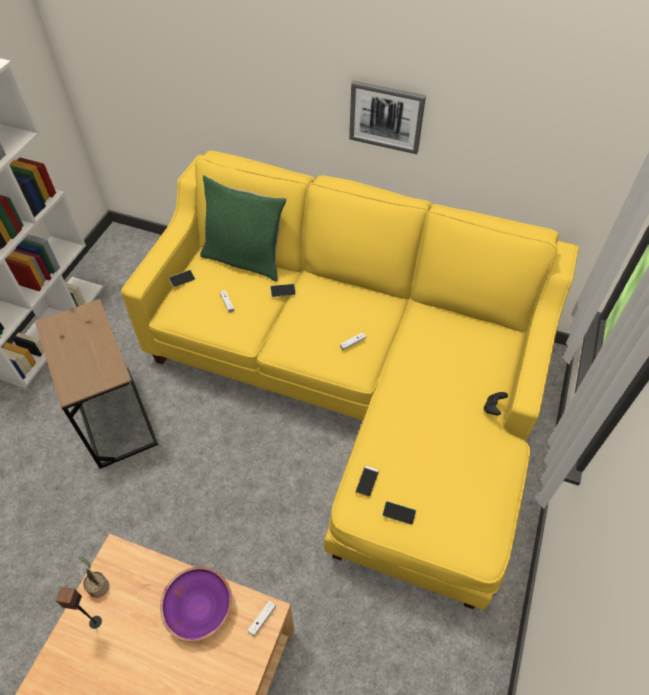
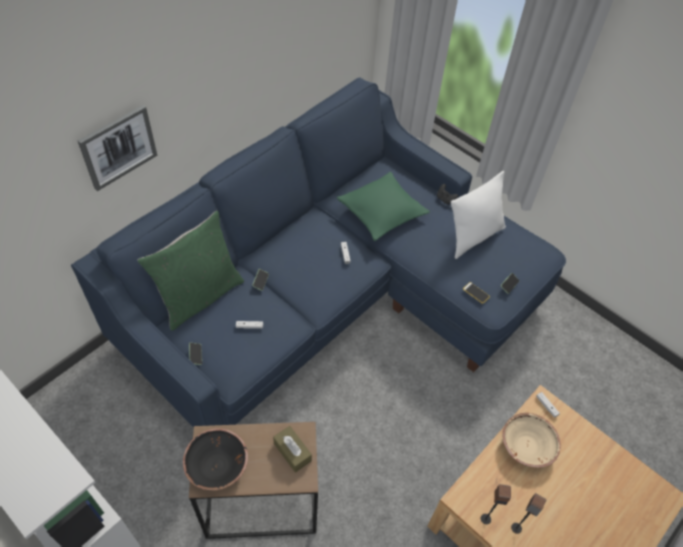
camera: 70 degrees left, 0 degrees up
(67, 328) = (217, 466): none -> black bowl
(94, 373) = (292, 452): none -> brown tissue box
(98, 585) = (485, 518): potted plant -> speaker
(199, 608) = (526, 446): purple bowl -> beige bowl
(357, 386) = (331, 296): yellow sofa -> blue sofa
(386, 117) = (220, 91): picture -> picture (118, 147)
(428, 352) = (382, 212): none -> green pillow
(451, 454) = (473, 237): none -> white pillow

